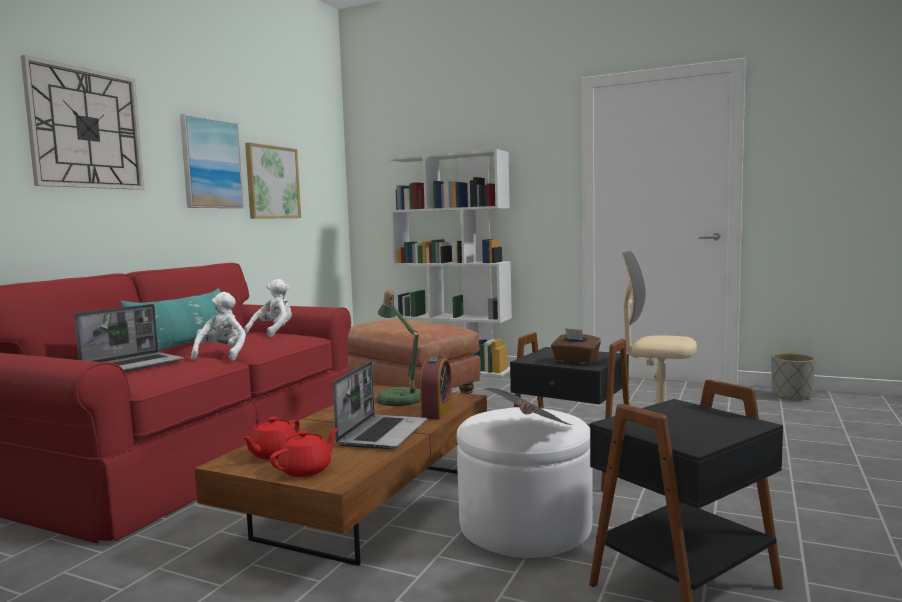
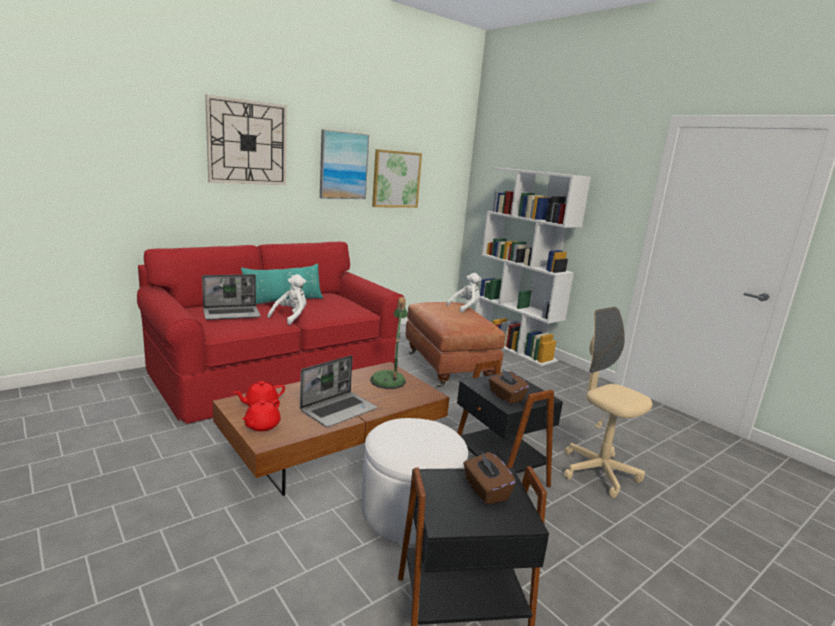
camera: 25 degrees right, 10 degrees up
(274, 332) = (348, 301): white plush toy -> white plush toy (465, 307)
(306, 470) = (261, 426): red teapot -> red teapot turned 135 degrees clockwise
(437, 412) = (395, 402): alarm clock -> none
(530, 430) = (407, 450): newspaper -> none
(683, 417) = (485, 491): none -> brown tissue box
(791, 396) = (791, 471): grey planter -> none

